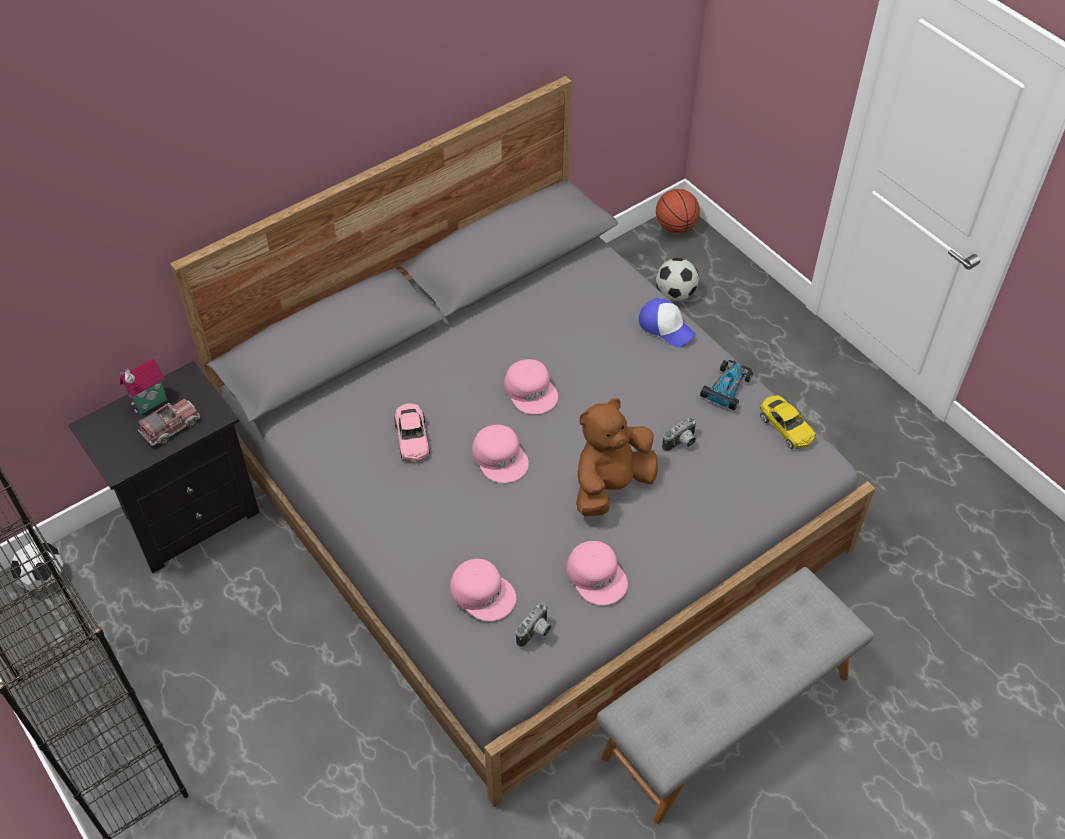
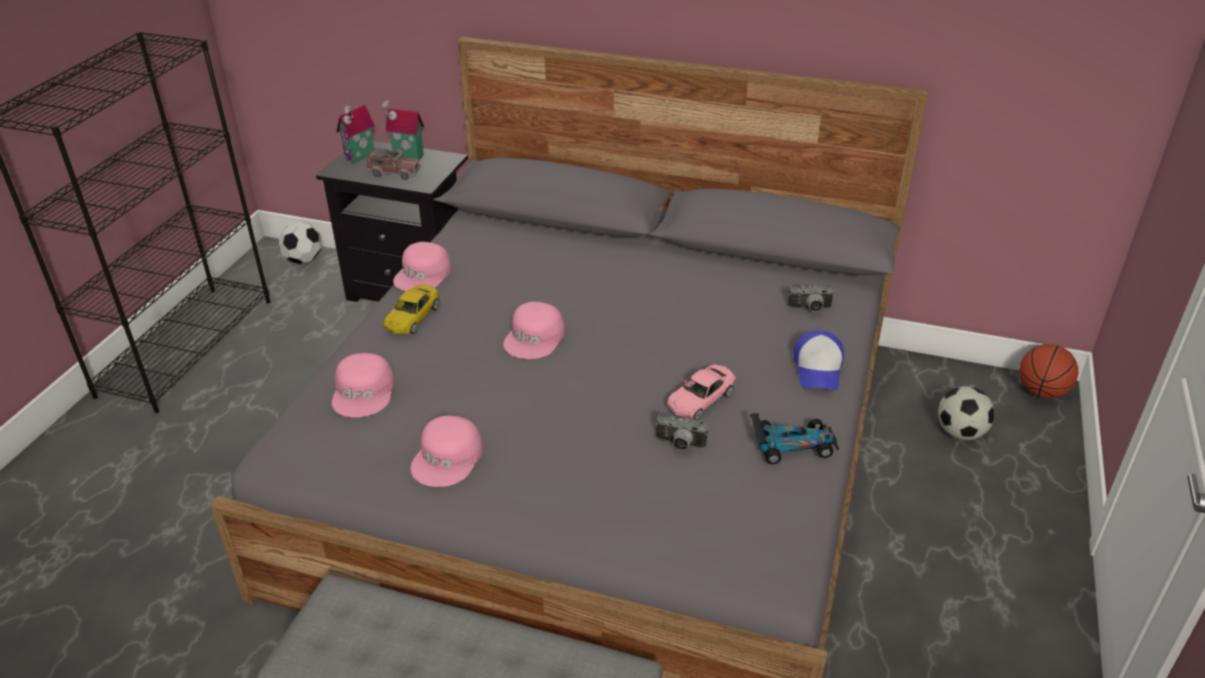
camera: 55 degrees right, 15 degrees down
(111, 438) = (361, 157): none -> toy house
(412, 437) = (508, 284): pink toy car -> pink toy car (701, 399)
(531, 390) = (633, 322): pink cap -> pink cap (423, 275)
(536, 633) = (343, 447): camera -> camera (810, 309)
(611, 485) = (574, 421): brown plush toy -> none
(786, 427) = (795, 516): yellow toy car -> yellow toy car (413, 317)

